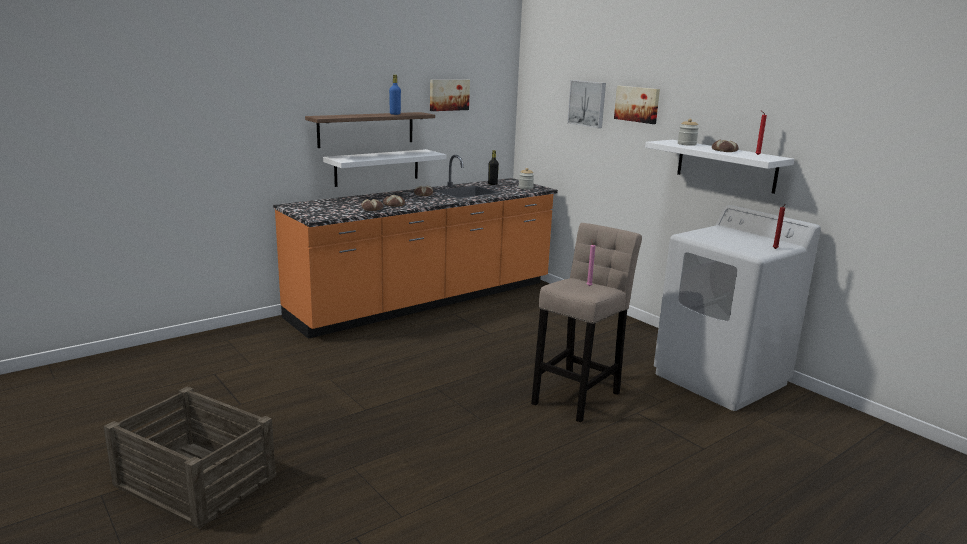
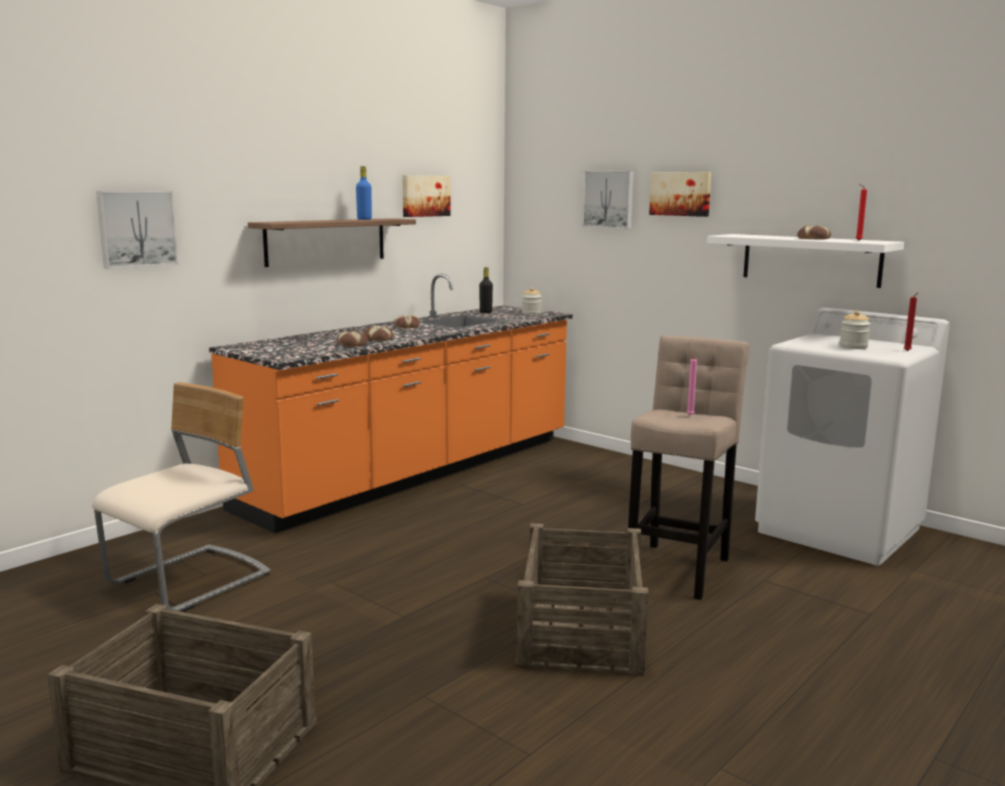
camera: 10 degrees left, 5 degrees down
(221, 121) = (136, 228): none -> picture
(239, 368) = (190, 581): none -> beige chair
(377, 167) = (341, 293): white shelf -> none
(482, 434) = (582, 630): none -> crate
(686, 144) = (759, 236): jar -> jar (853, 347)

